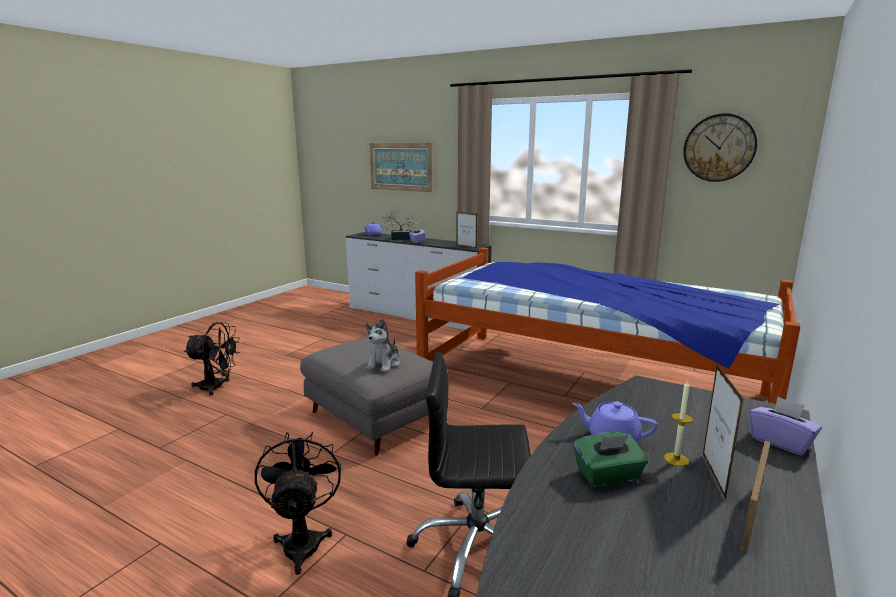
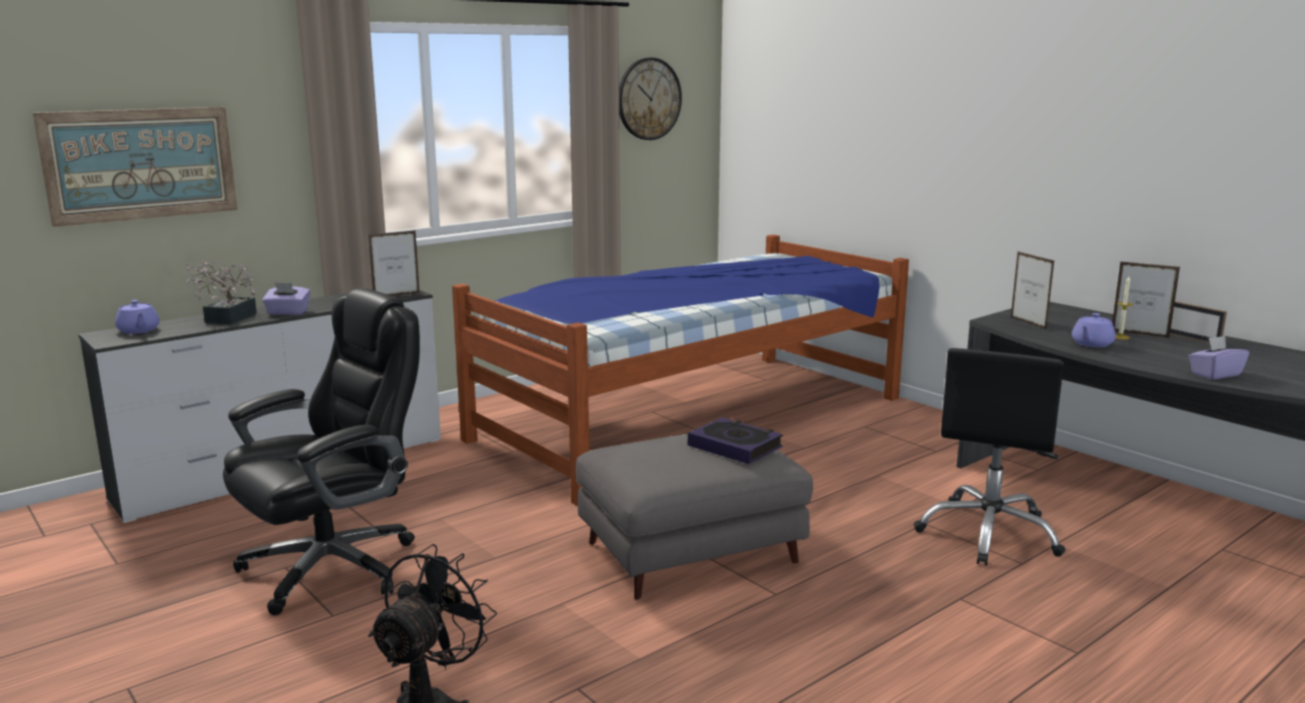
camera: 70 degrees left, 0 degrees up
(302, 541) = (969, 626): black fan -> none
(327, 345) = (334, 566): none -> black office chair
(384, 364) = (735, 446): plush toy -> book
(608, 476) = (1147, 353): green tissue box -> none
(663, 402) = (1028, 323): none -> picture frame
(780, 442) = (1090, 314): purple tissue box -> purple tissue box (1215, 374)

